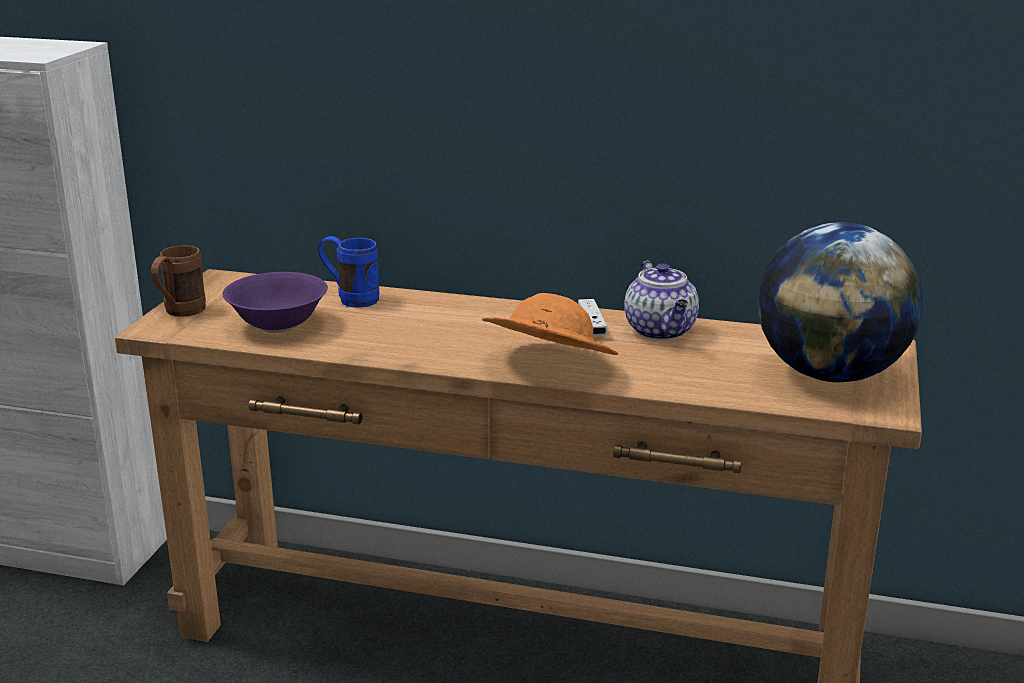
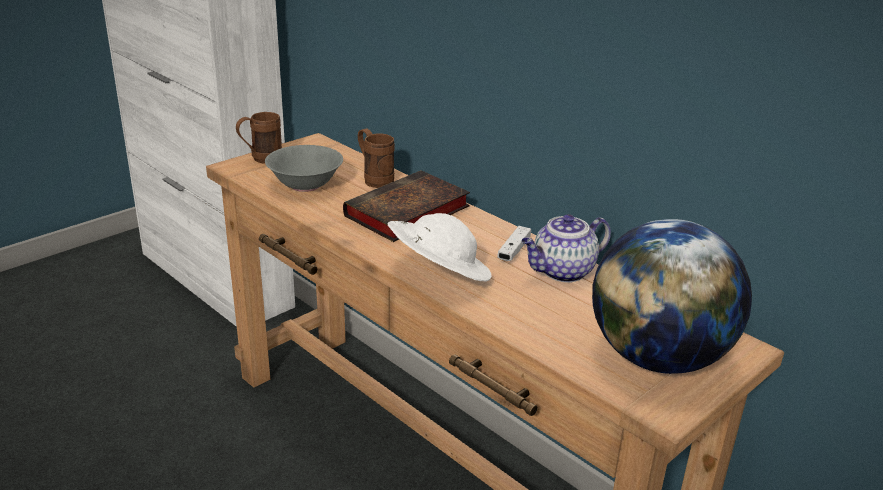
camera: 30 degrees right, 5 degrees up
(277, 325) = (305, 185): purple bowl -> grey bowl
(350, 299) = (374, 179): blue mug -> brown mug
(434, 322) = (406, 213): none -> book
(547, 367) = (438, 274): orange hat -> white hat
(661, 331) = (562, 272): teapot -> teapot turned 45 degrees clockwise

